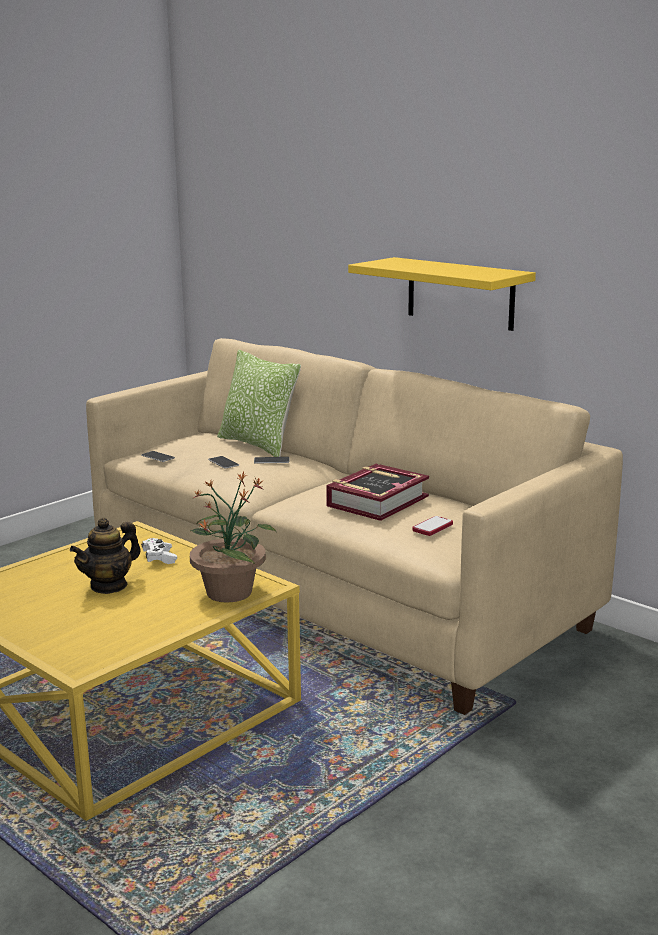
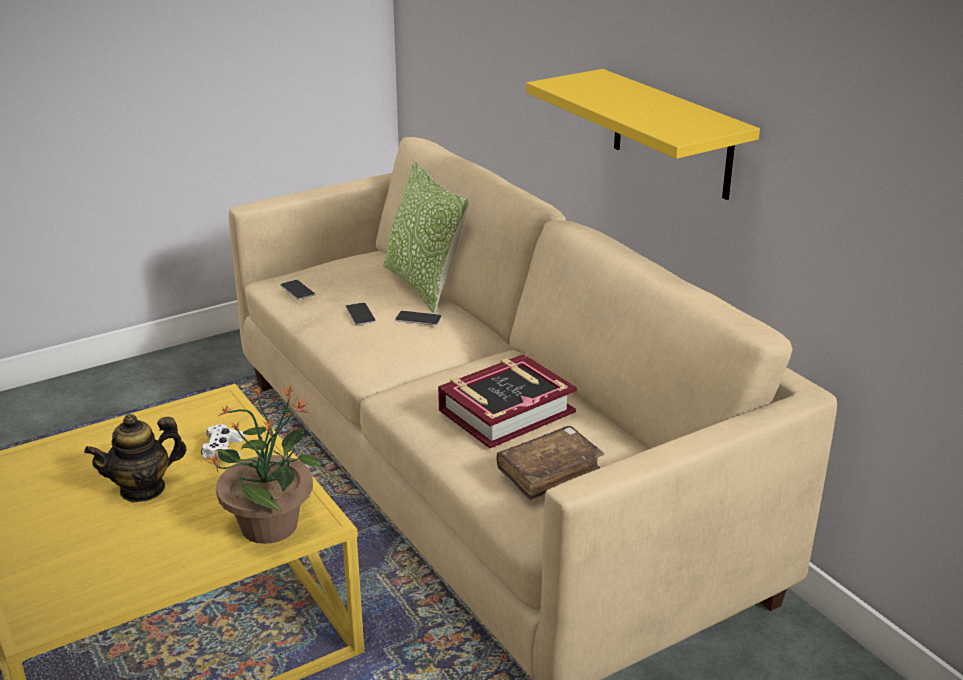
camera: 15 degrees right, 10 degrees up
(432, 527) = (549, 471): phone -> brown book

